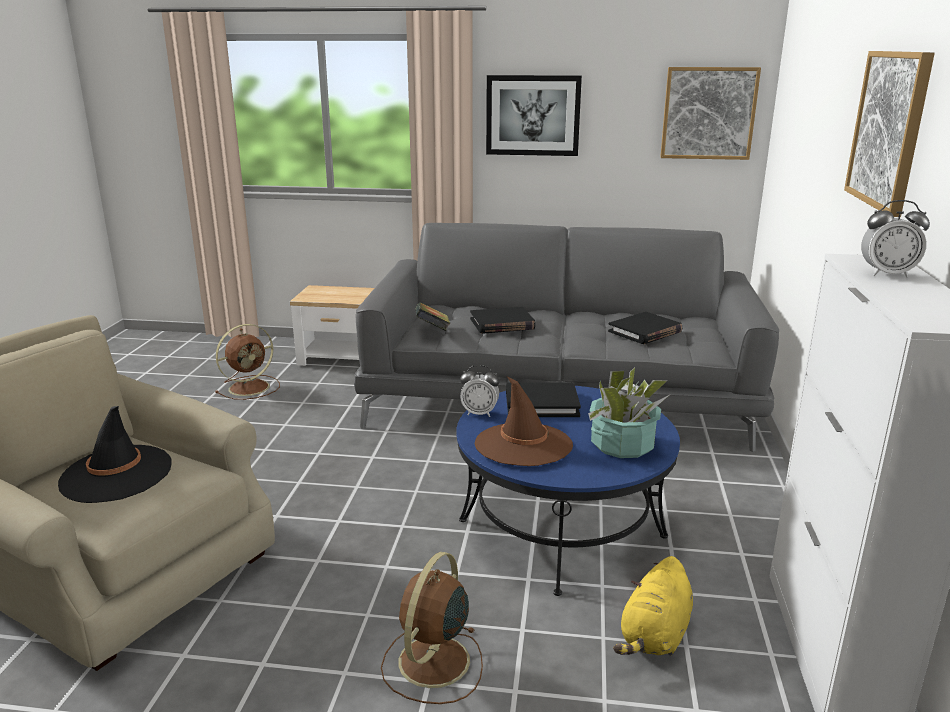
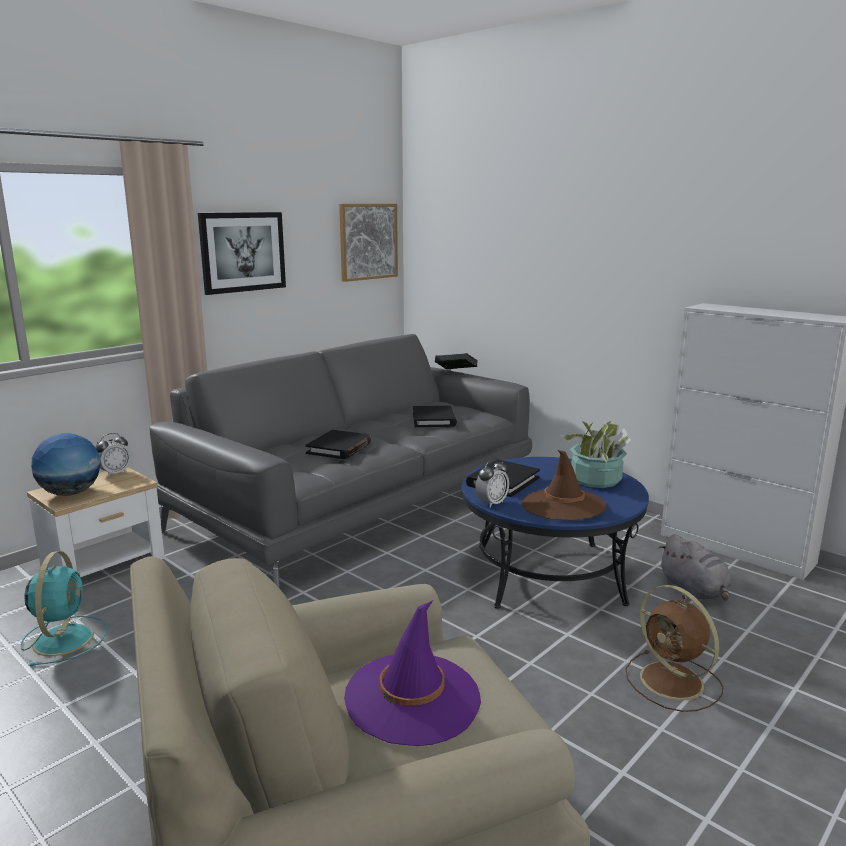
camera: 55 degrees left, 5 degrees down
(116, 474) = (412, 698): black hat -> purple hat
(251, 387) = (64, 638): brown fan -> turquoise fan
(319, 294) = (70, 493): none -> globe
(432, 331) = (308, 471): book -> book (456, 372)
(654, 636) = (694, 590): yellow plush toy -> grey plush toy
(887, 274) = (741, 309): alarm clock -> alarm clock (115, 473)
(889, 129) = (644, 232): picture -> none

